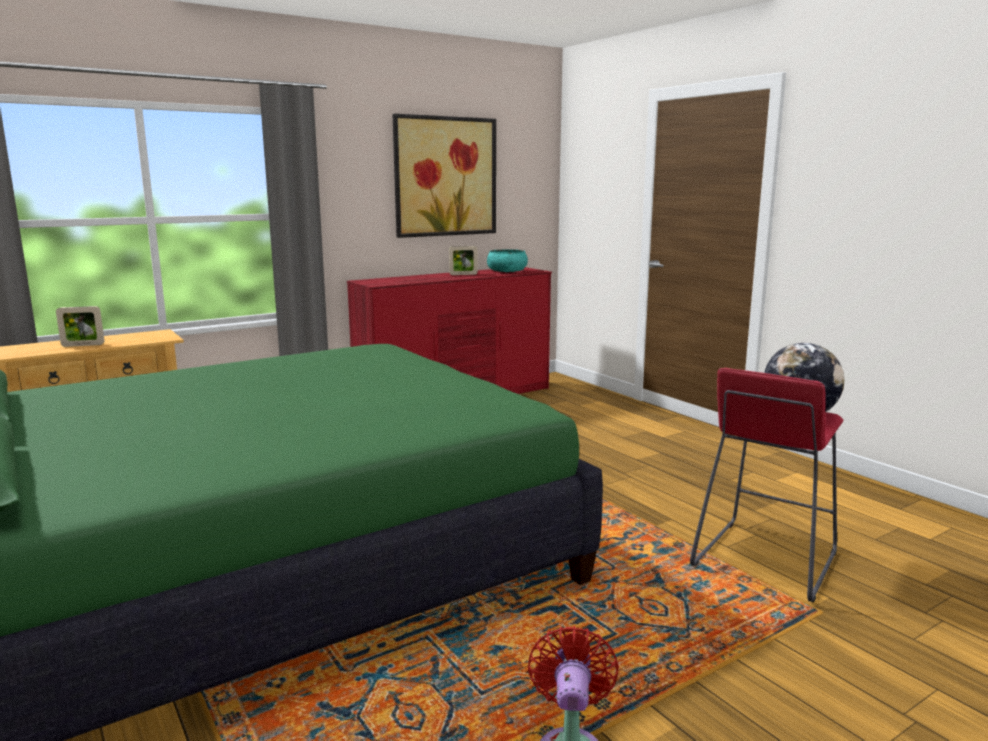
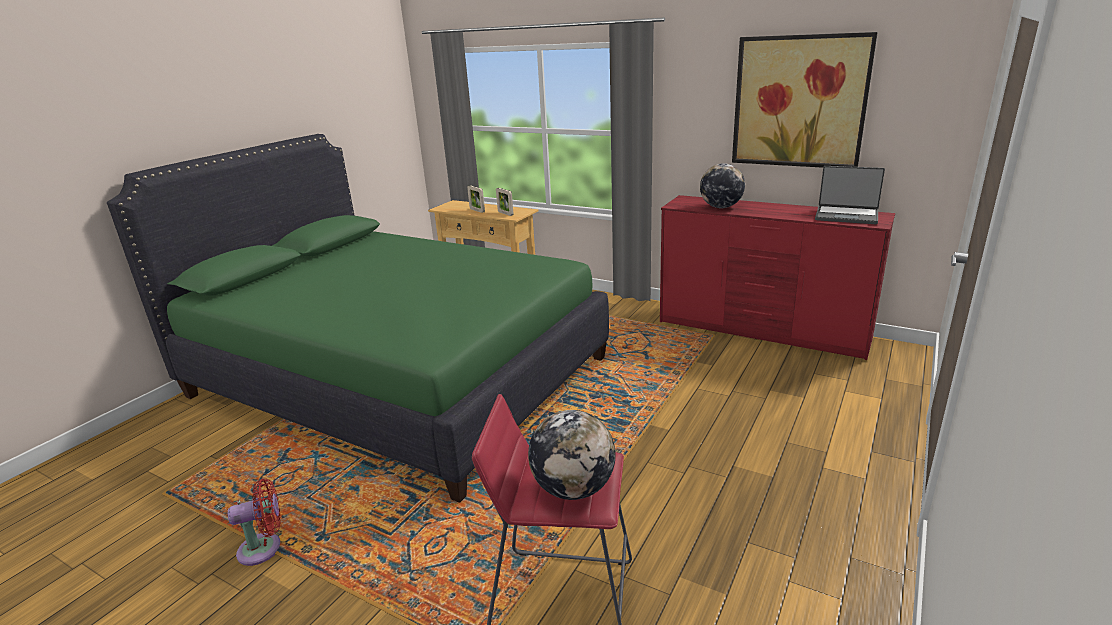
camera: 65 degrees right, 10 degrees up
(414, 280) = (720, 207): none -> globe
(463, 274) = (785, 211): picture frame -> picture frame (505, 213)
(507, 271) = (846, 216): turquoise bowl -> laptop

